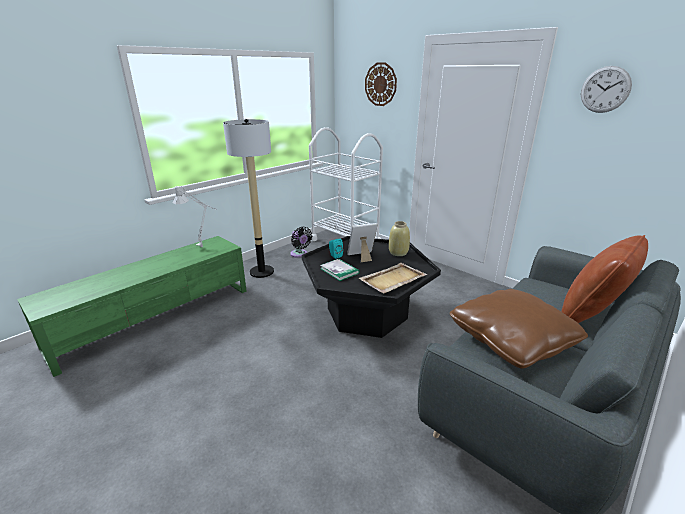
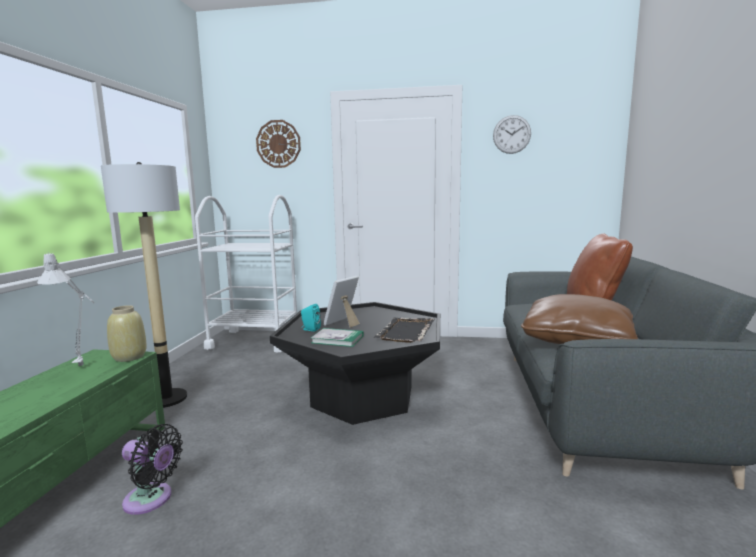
camera: 35 degrees left, 15 degrees down
(299, 254) = (206, 366): black fan -> black fan (151, 500)
(392, 279) = (405, 332): beige tray -> black tray
(398, 252) = (376, 312): beige vase -> beige vase (129, 357)

